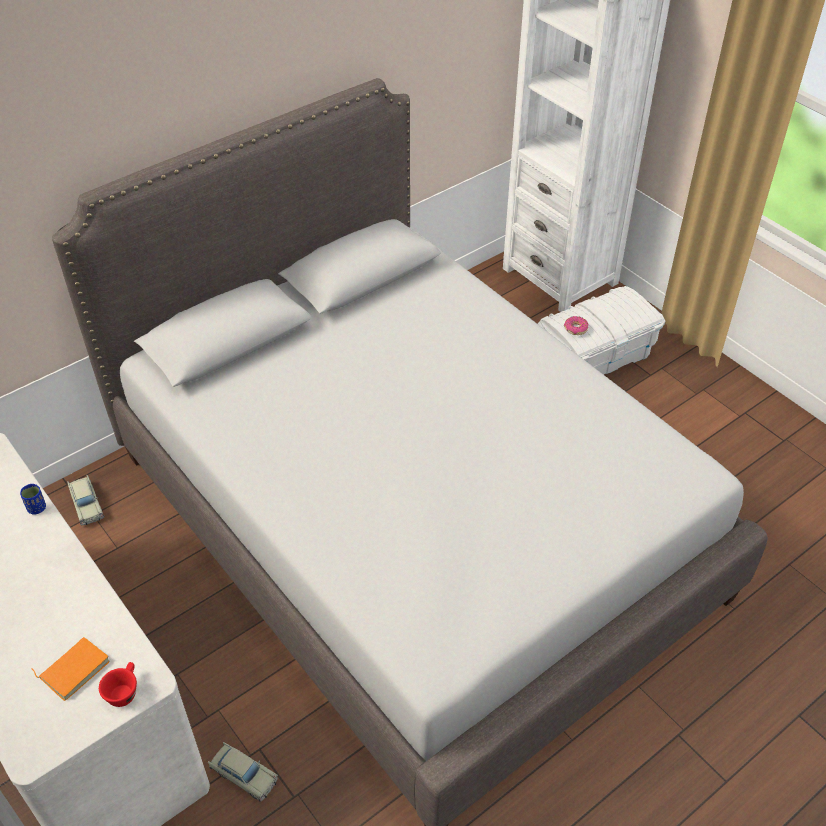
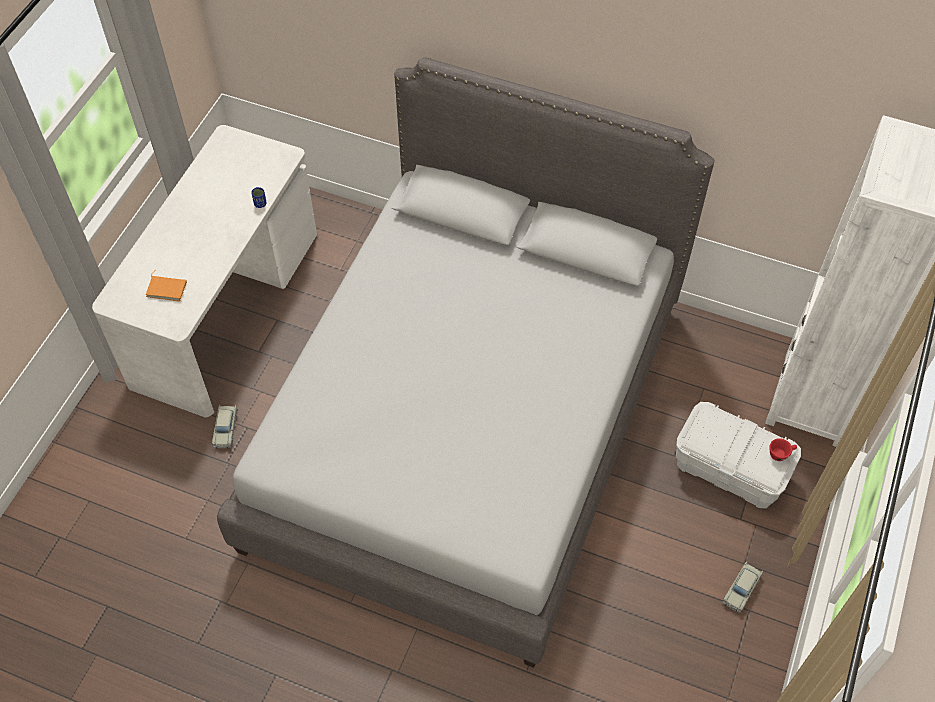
camera: 60 degrees right, 10 degrees up
(87, 504) = (362, 232): beige toy car -> beige toy car (741, 589)
(124, 691) = (166, 319): red cup -> red cup (780, 453)
(575, 329) = (707, 429): donut -> none

